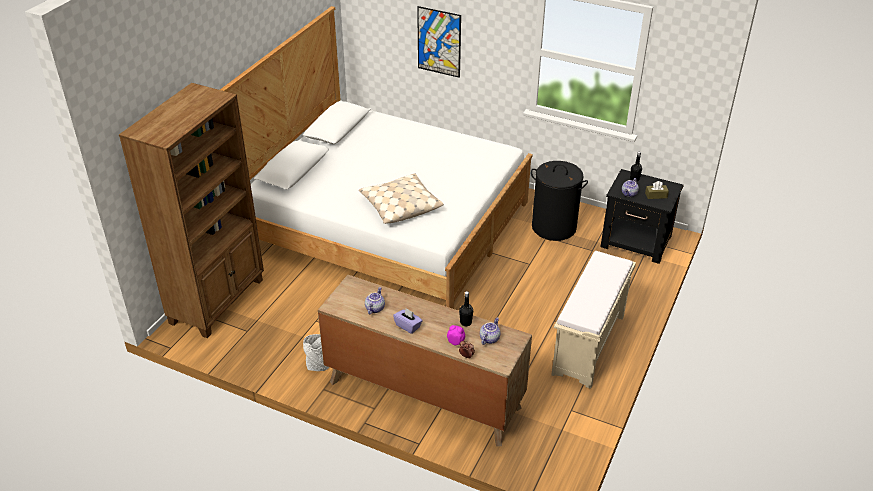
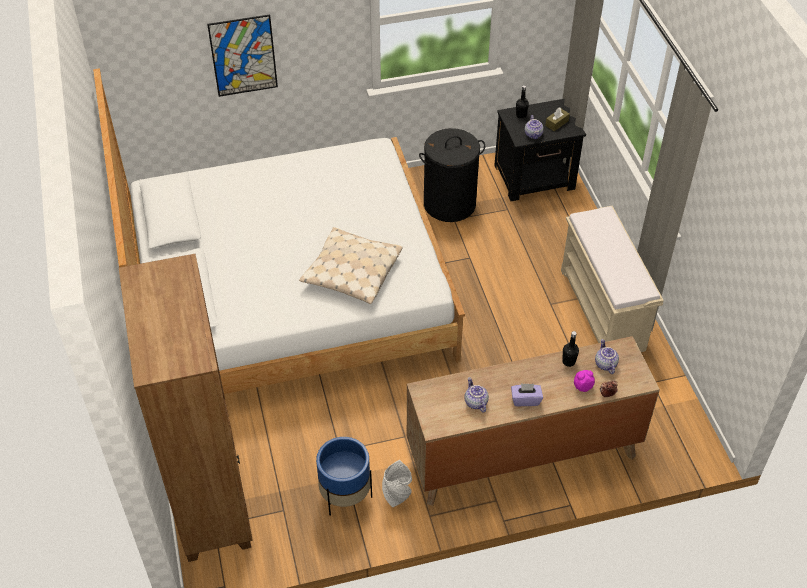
camera: 40 degrees left, 10 degrees up
(289, 346) = (345, 495): none -> blue planter

